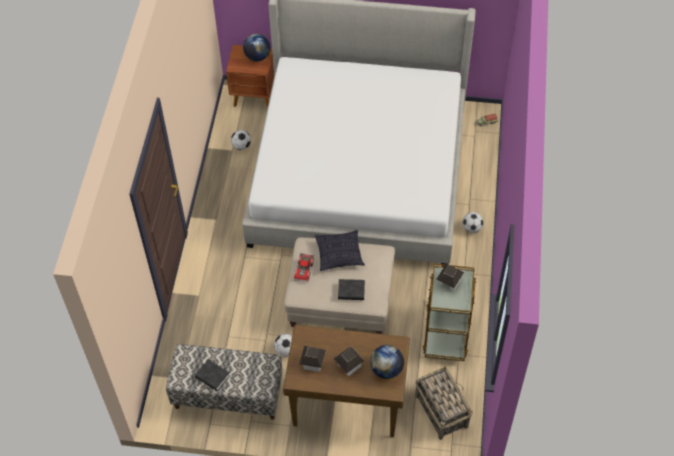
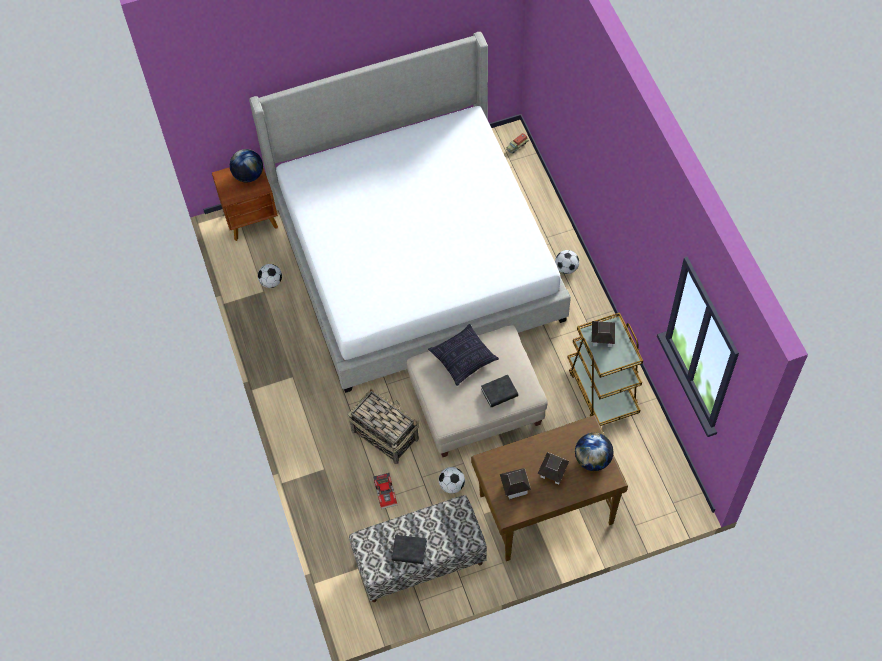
camera: 25 degrees left, 5 degrees up
(305, 270) = (437, 391): toy car -> toy car (386, 492)
(441, 410) = (643, 473): basket -> basket (384, 434)

